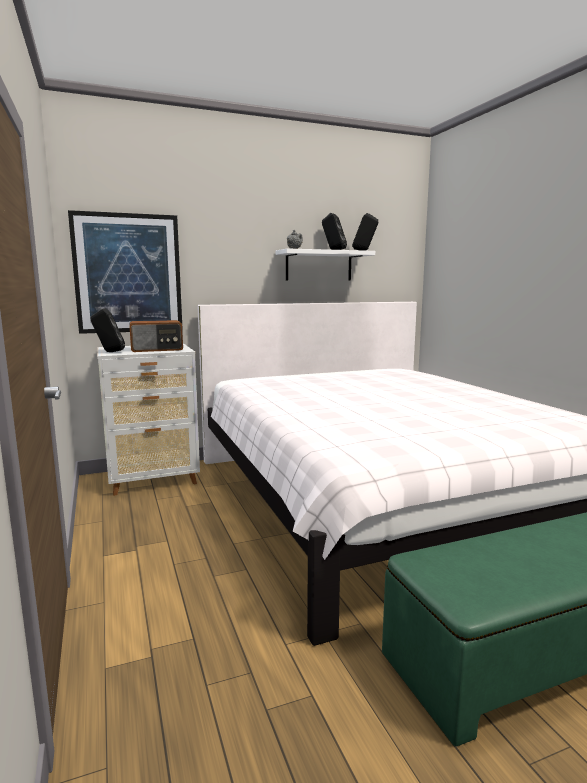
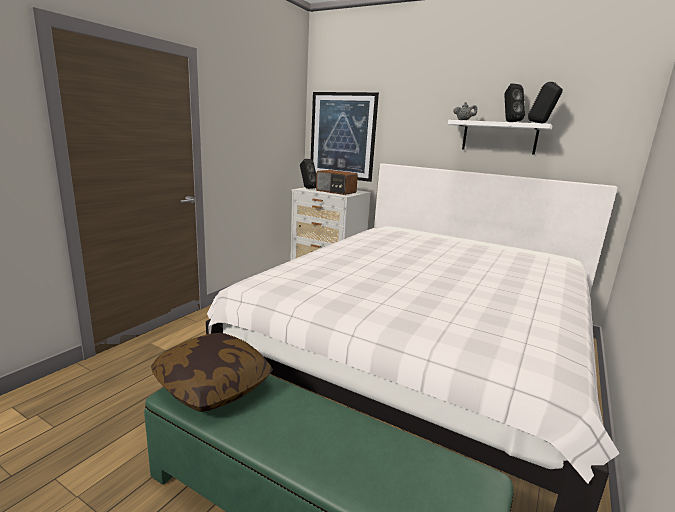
camera: 50 degrees right, 5 degrees up
(469, 574) = (213, 385): none -> pillow

